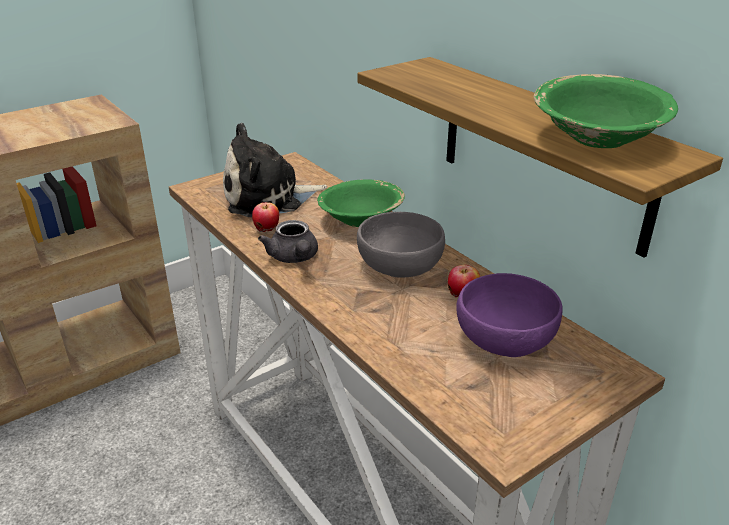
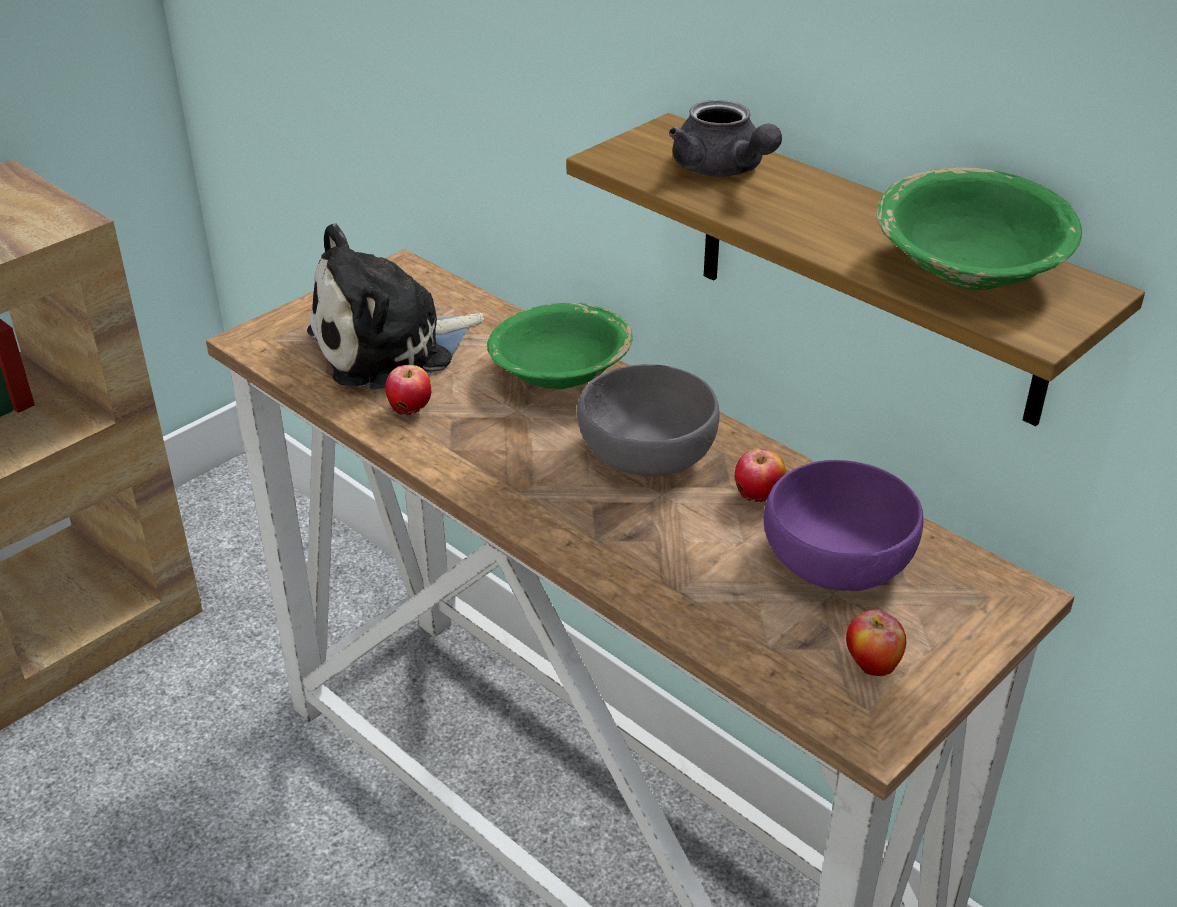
camera: 10 degrees left, 5 degrees up
(294, 258) = (473, 458): grey teapot -> grey teapot (723, 170)
(512, 405) = (871, 665): none -> apple

